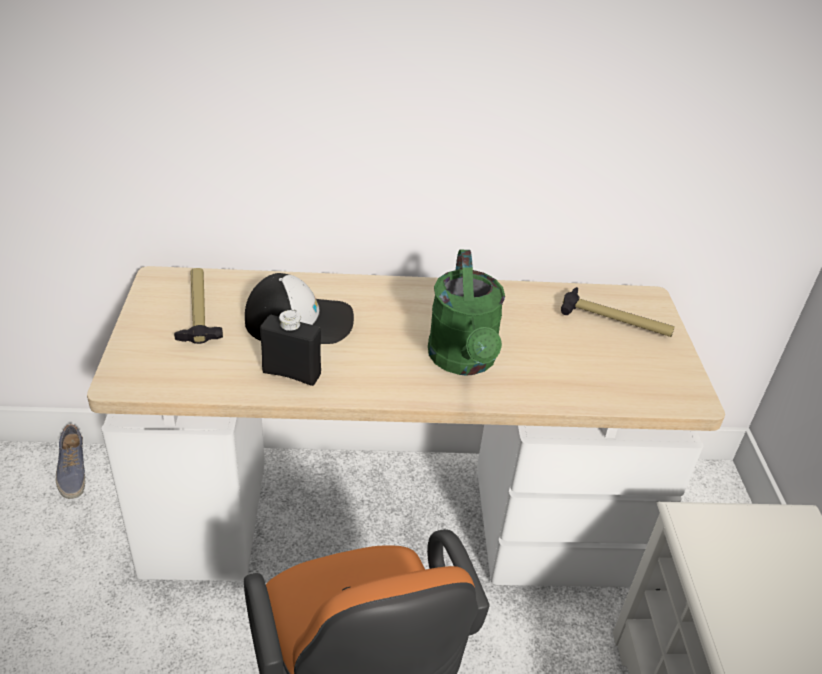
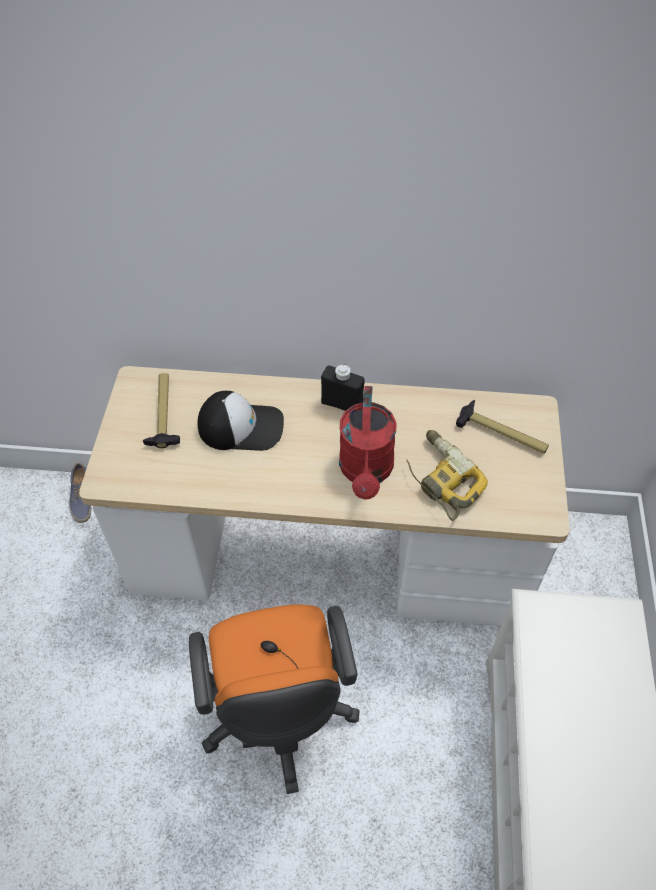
camera: 10 degrees right, 15 degrees up
(291, 373) = (230, 478): black bottle -> black bottle (342, 404)
(464, 361) = (366, 472): green watering can -> red watering can
(556, 366) = (440, 479): none -> power drill

